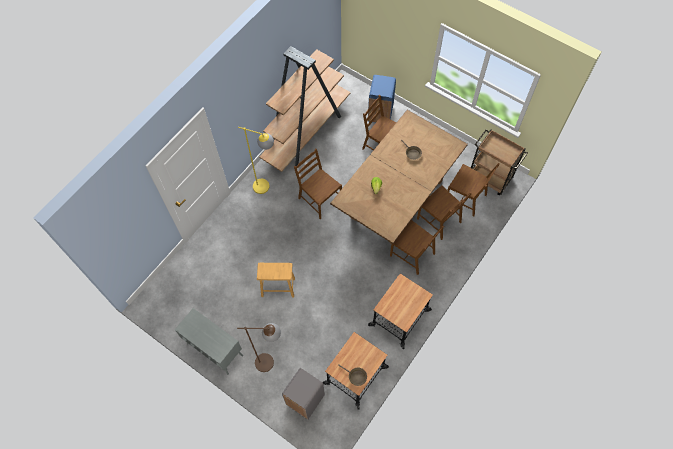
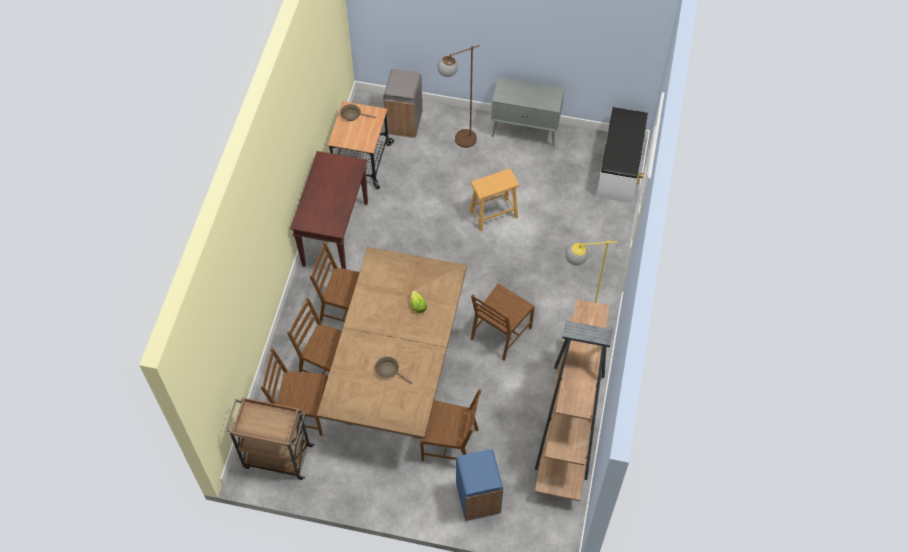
camera: 155 degrees right, 5 degrees down
(166, 287) = (620, 168): none -> white bench
(319, 199) = (500, 333): brown chair -> brown chair turned 105 degrees clockwise
(400, 318) = (335, 233): cart -> brown console table

